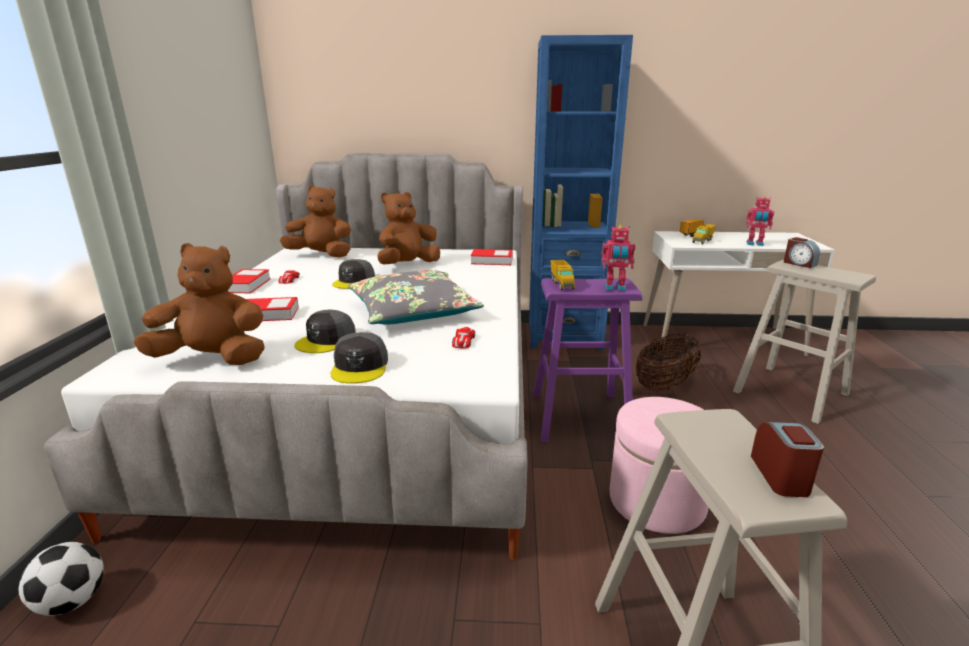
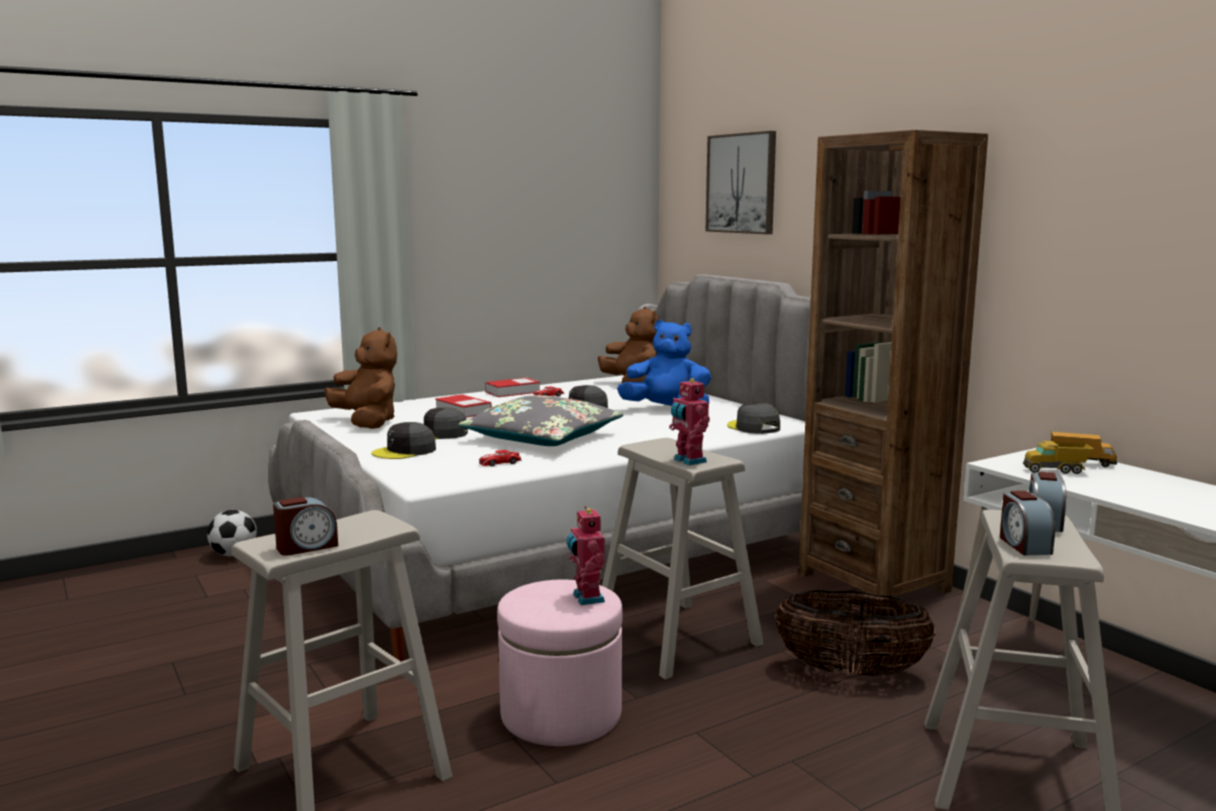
camera: 55 degrees right, 10 degrees down
(378, 74) = (741, 183): none -> picture
(408, 265) = (667, 410): brown plush toy -> blue plush toy
(492, 261) = (753, 427): book -> grey cap
(562, 284) = (659, 444): toy truck -> none
(564, 336) = (873, 582): blue bookcase -> brown bookcase
(580, 416) = (677, 638): purple stool -> beige stool
(755, 244) = (1130, 496): toy robot -> toy robot (586, 598)
(837, 275) = (1023, 545): none -> alarm clock

